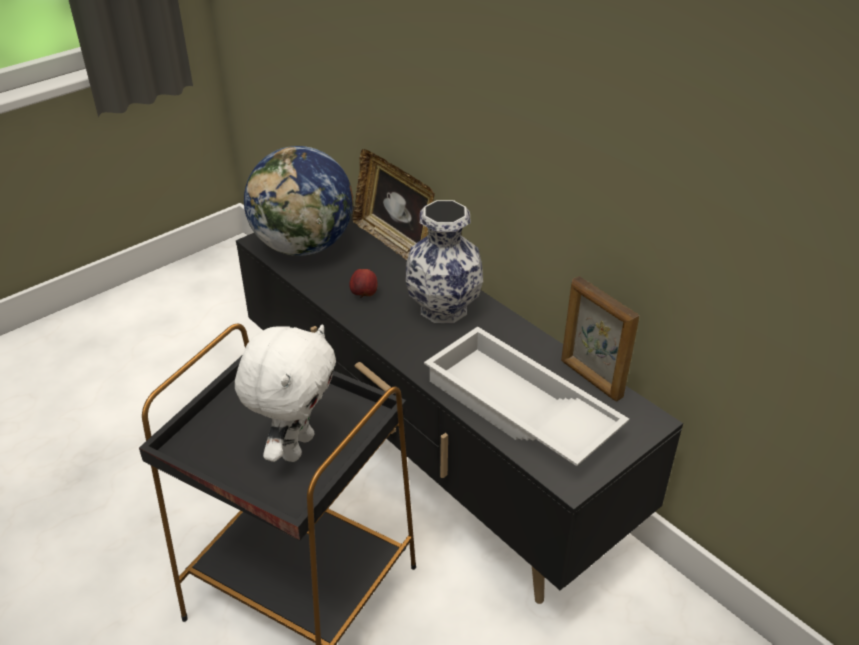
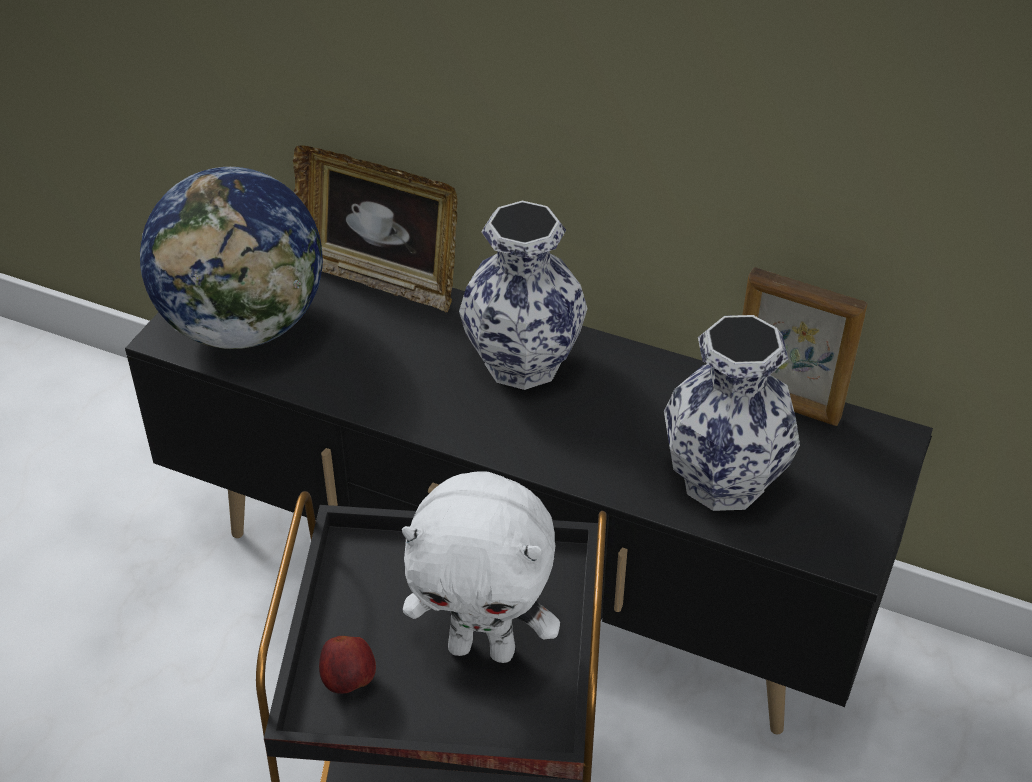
camera: 25 degrees left, 5 degrees up
(296, 446) = (483, 647): white plush toy -> white plush toy turned 105 degrees clockwise
(364, 295) = (393, 377): apple -> apple (349, 682)
(517, 409) = (720, 481): white tray -> vase

